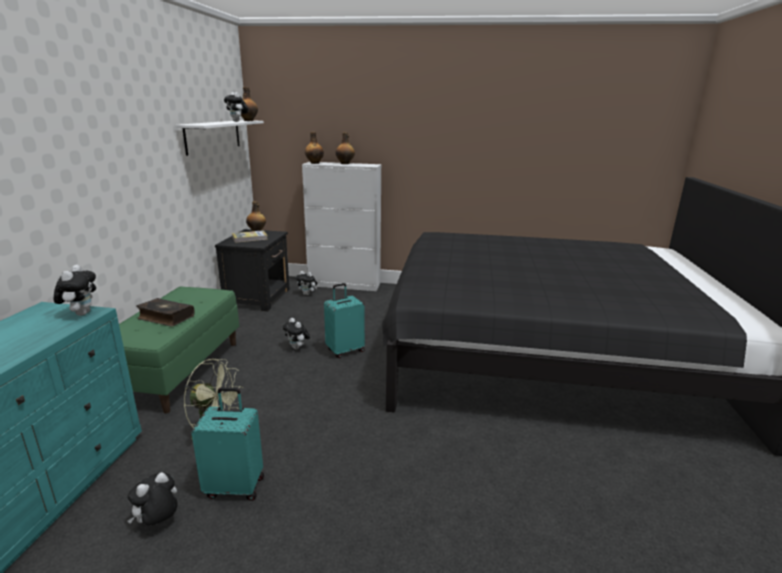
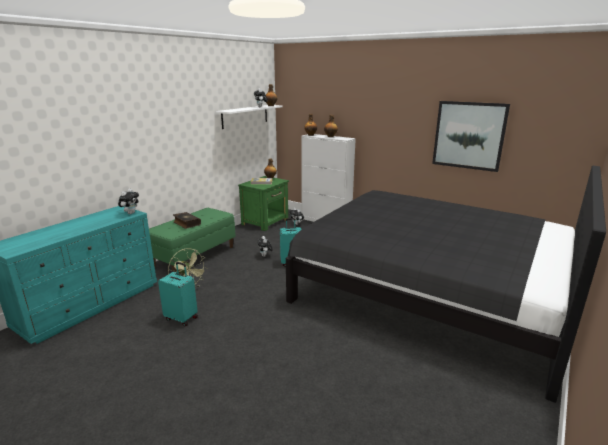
camera: 25 degrees right, 0 degrees up
(158, 522) = (140, 323): plush toy -> none
(259, 297) = (266, 222): black nightstand -> green nightstand
(534, 152) = (469, 135): none -> picture

